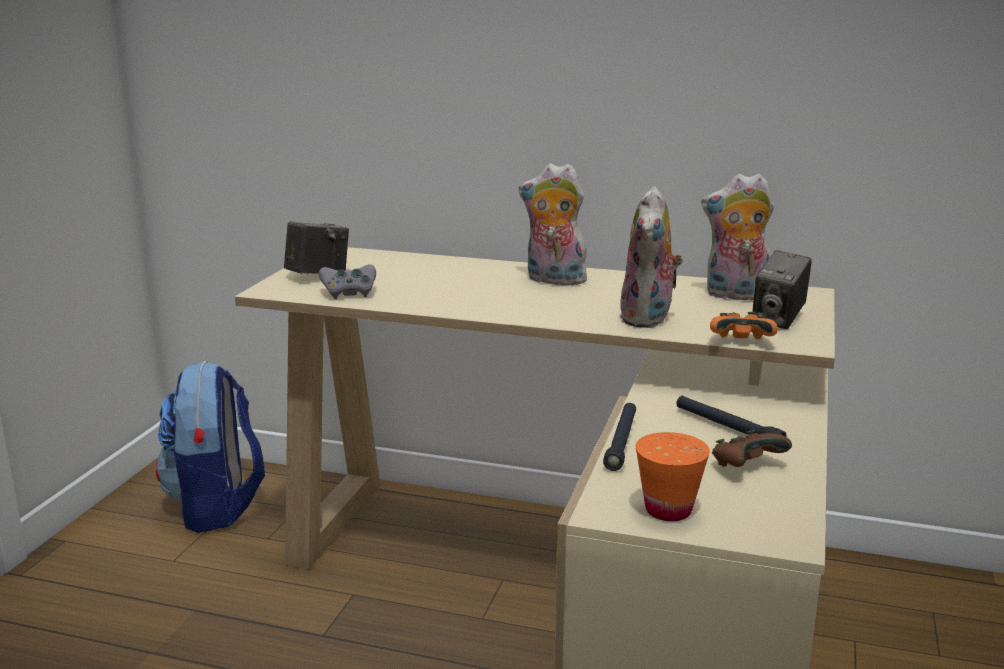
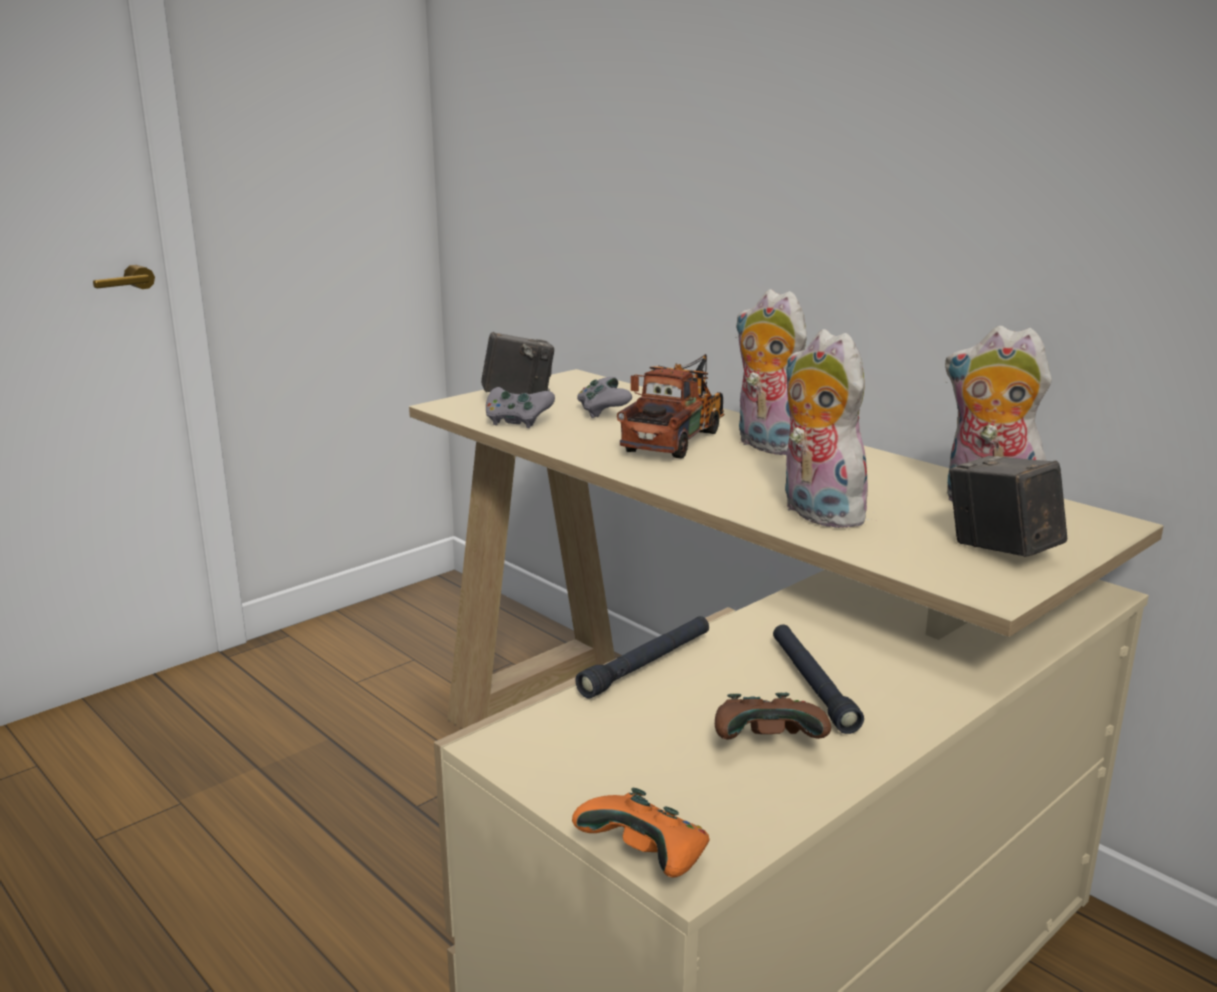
camera: 30 degrees right, 0 degrees up
(216, 506) = (441, 639): backpack -> none
(402, 275) = (603, 412): none -> grey game controller
(485, 285) = (677, 438): none -> toy truck
(649, 319) = (815, 513): plush toy -> plush toy turned 105 degrees clockwise
(668, 510) = (583, 769): orange cup -> none
(741, 342) = (897, 568): orange game controller -> orange game controller (647, 860)
(778, 320) = (1000, 550): camera -> camera turned 90 degrees clockwise

